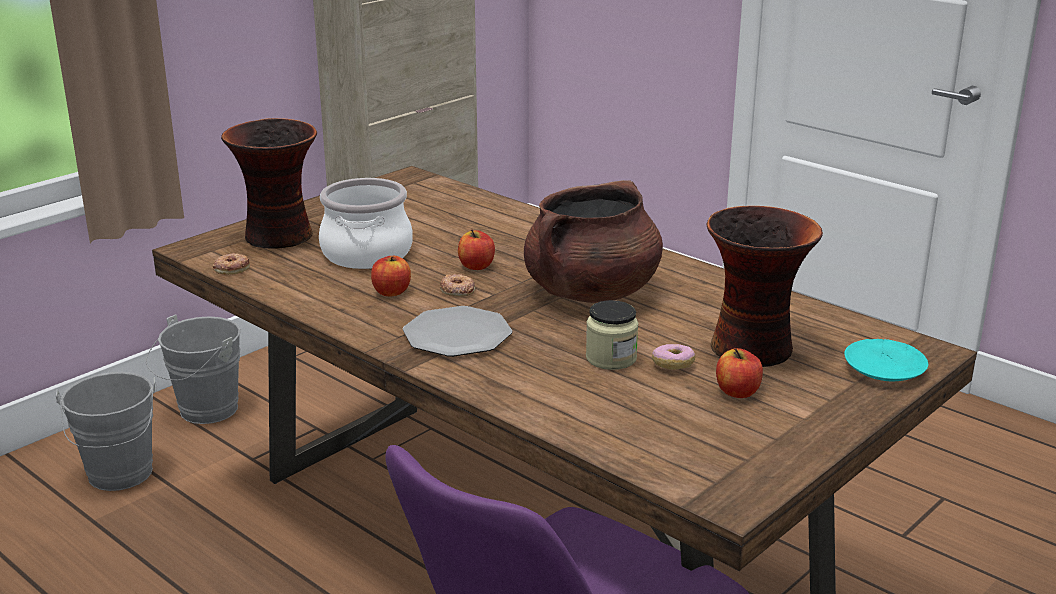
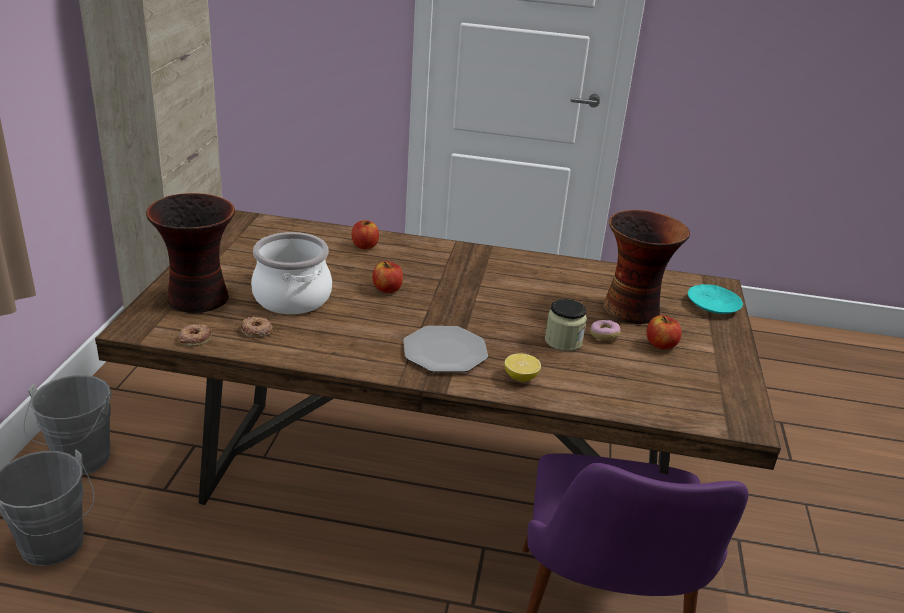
camera: 35 degrees left, 5 degrees up
(391, 292) = (353, 327): apple -> apple (365, 246)
(457, 290) = (398, 313): donut -> donut (256, 330)
(507, 379) = (521, 377): none -> lemon
(591, 292) = (490, 292): brown cooking pot -> none

